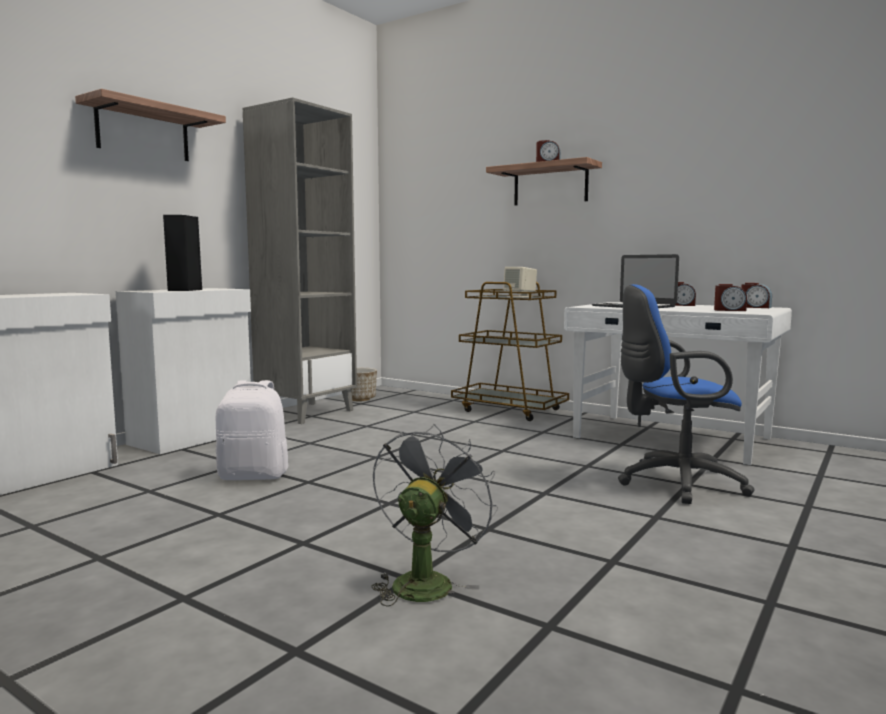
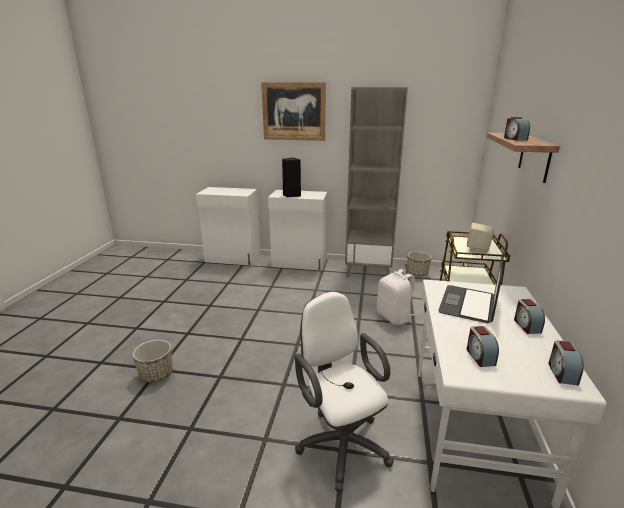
camera: 65 degrees right, 15 degrees up
(143, 132) = (294, 111): shelf -> picture
(254, 476) = (257, 295): white backpack -> white backpack (394, 317)
(426, 581) = (156, 374): grey fan -> planter
(674, 483) = (340, 442): blue office chair -> white office chair

